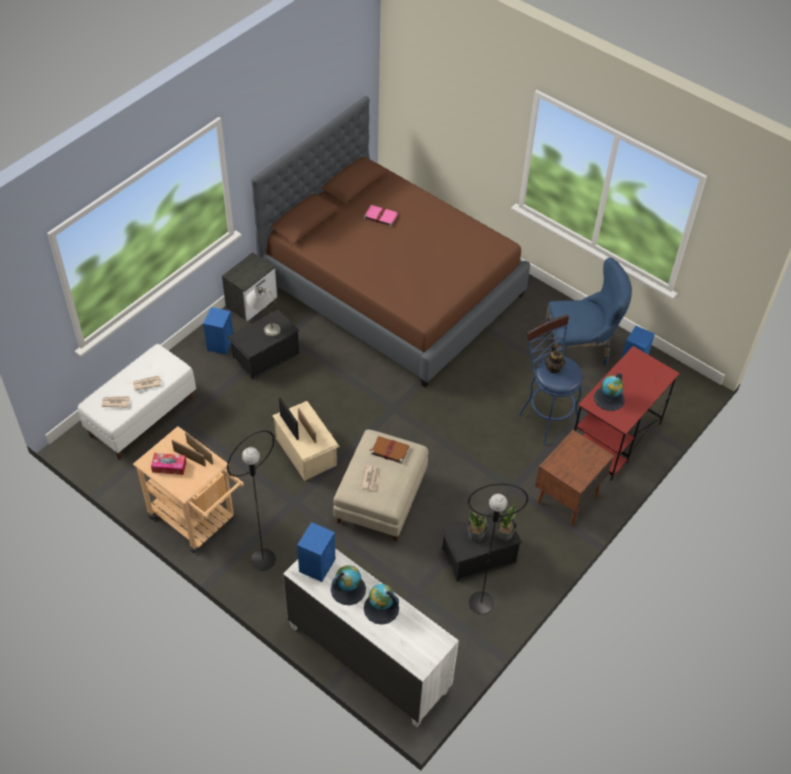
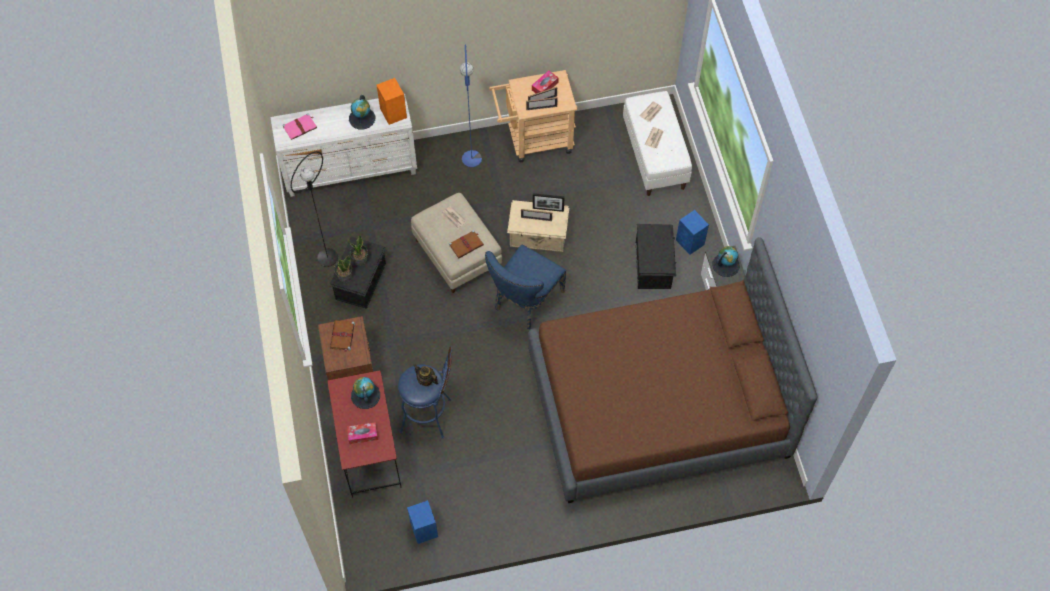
camera: 130 degrees right, 10 degrees up
(263, 559) = (472, 159): black floor lamp -> blue floor lamp
(264, 325) = (663, 253): grey table lamp -> none
(317, 564) = (393, 113): blue speaker -> orange speaker
(380, 216) = (699, 379): pink book -> pink book (300, 127)
(381, 608) = (333, 126): globe -> globe (725, 265)
(572, 466) = (342, 336): none -> brown book
(580, 350) = (471, 498): blue chair -> blue chair (525, 302)
(640, 378) = (363, 435): none -> tissue box

